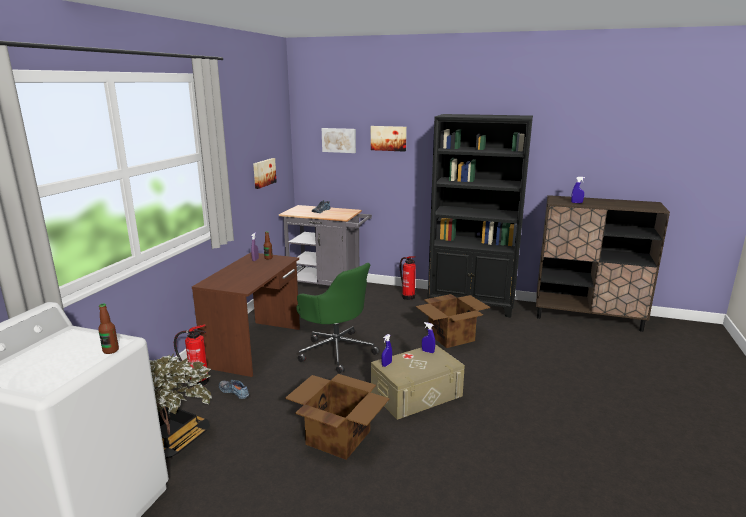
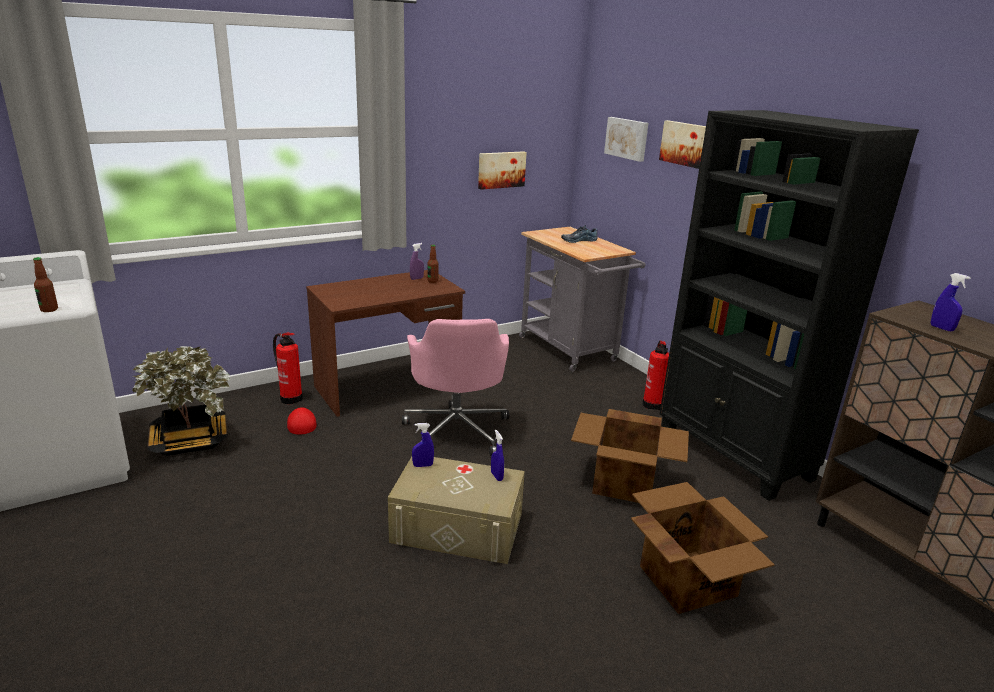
camera: 40 degrees right, 5 degrees up
(235, 391) = (301, 423): shoe -> red cap
(336, 351) = (457, 430): green office chair -> pink office chair
(337, 437) = (306, 522): cardboard box -> cardboard box (687, 579)

